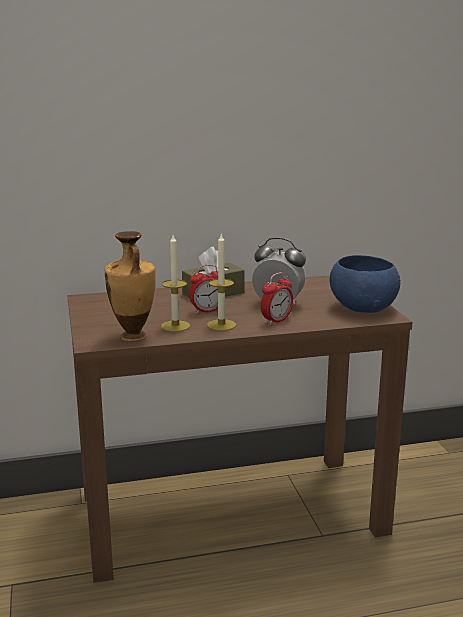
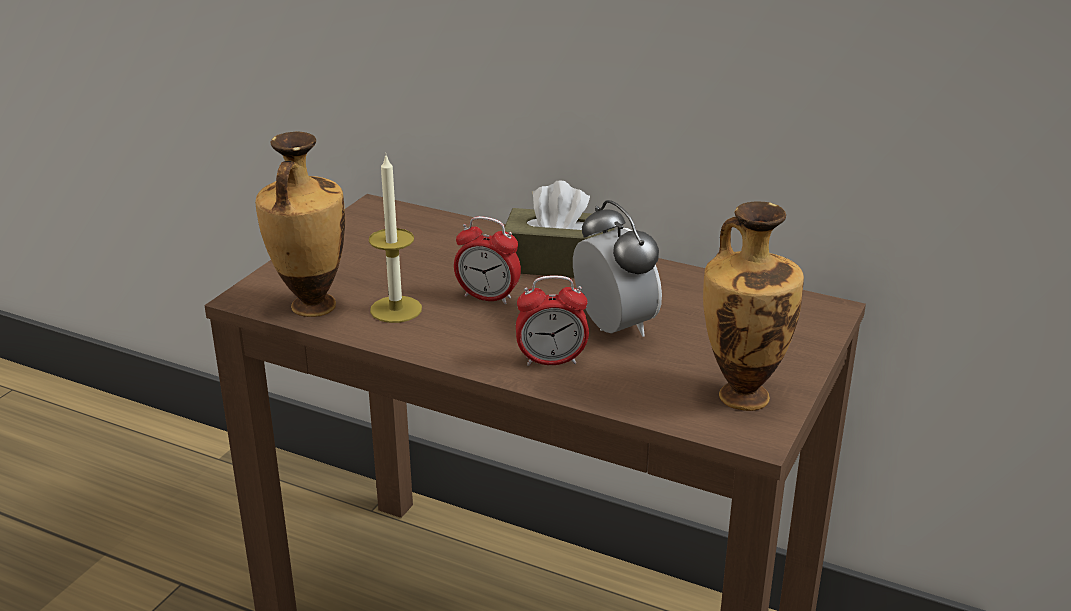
camera: 40 degrees right, 10 degrees up
(221, 325) = (459, 334): candle -> none
(362, 308) = (742, 394): blue bowl -> vase

